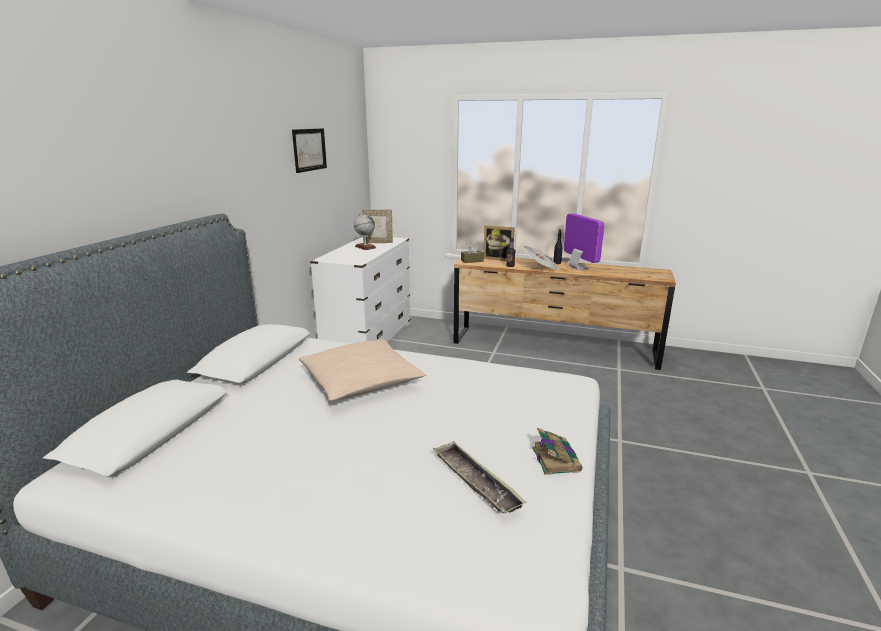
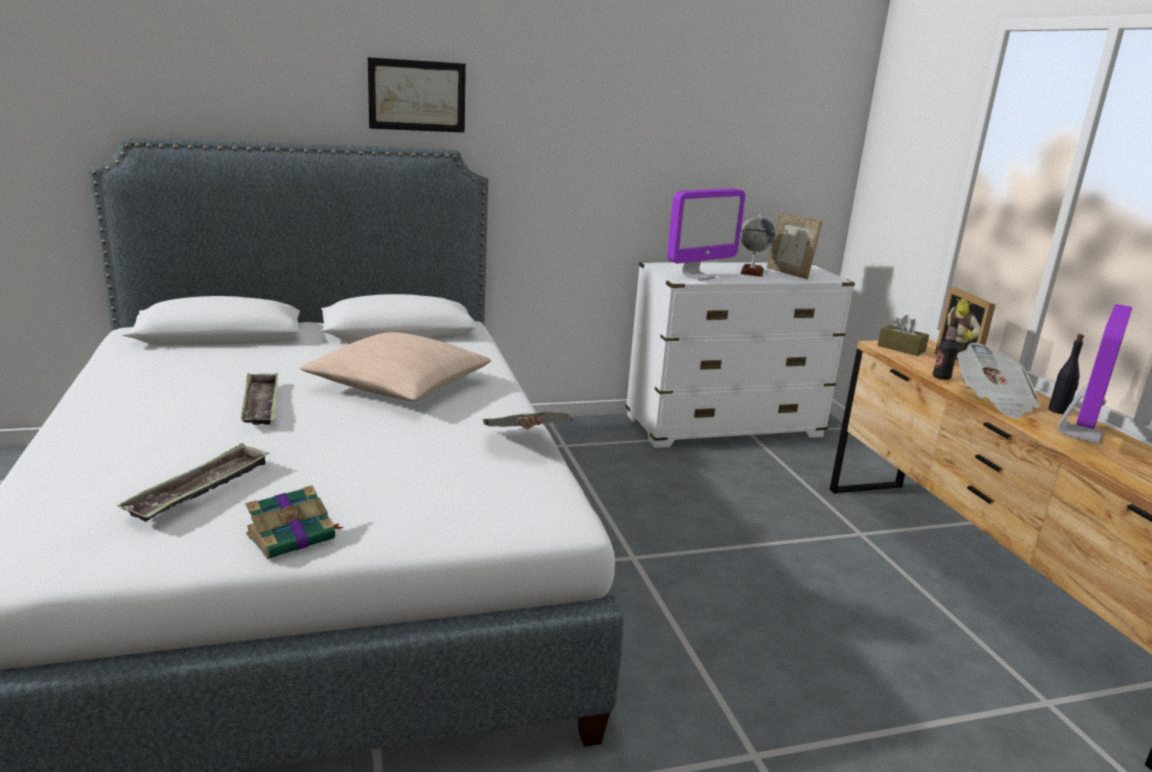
camera: 55 degrees right, 0 degrees up
(309, 149) = (686, 97): picture -> picture (417, 95)
(343, 436) = (261, 405): none -> tray
(357, 257) = (698, 276): none -> monitor
(483, 367) = (526, 443): none -> newspaper

